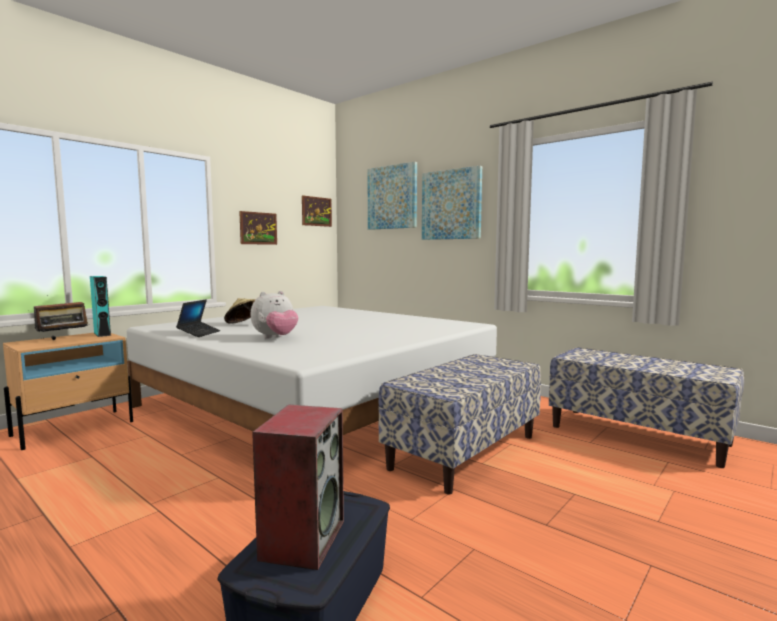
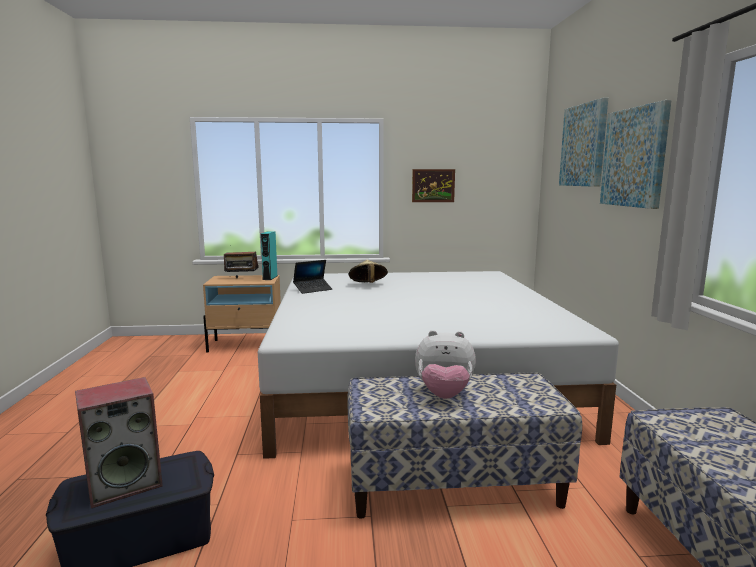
camera: 45 degrees right, 5 degrees up
(275, 338) = (344, 306): plush toy -> plush toy (444, 395)
(316, 211) = (511, 163): picture -> none

